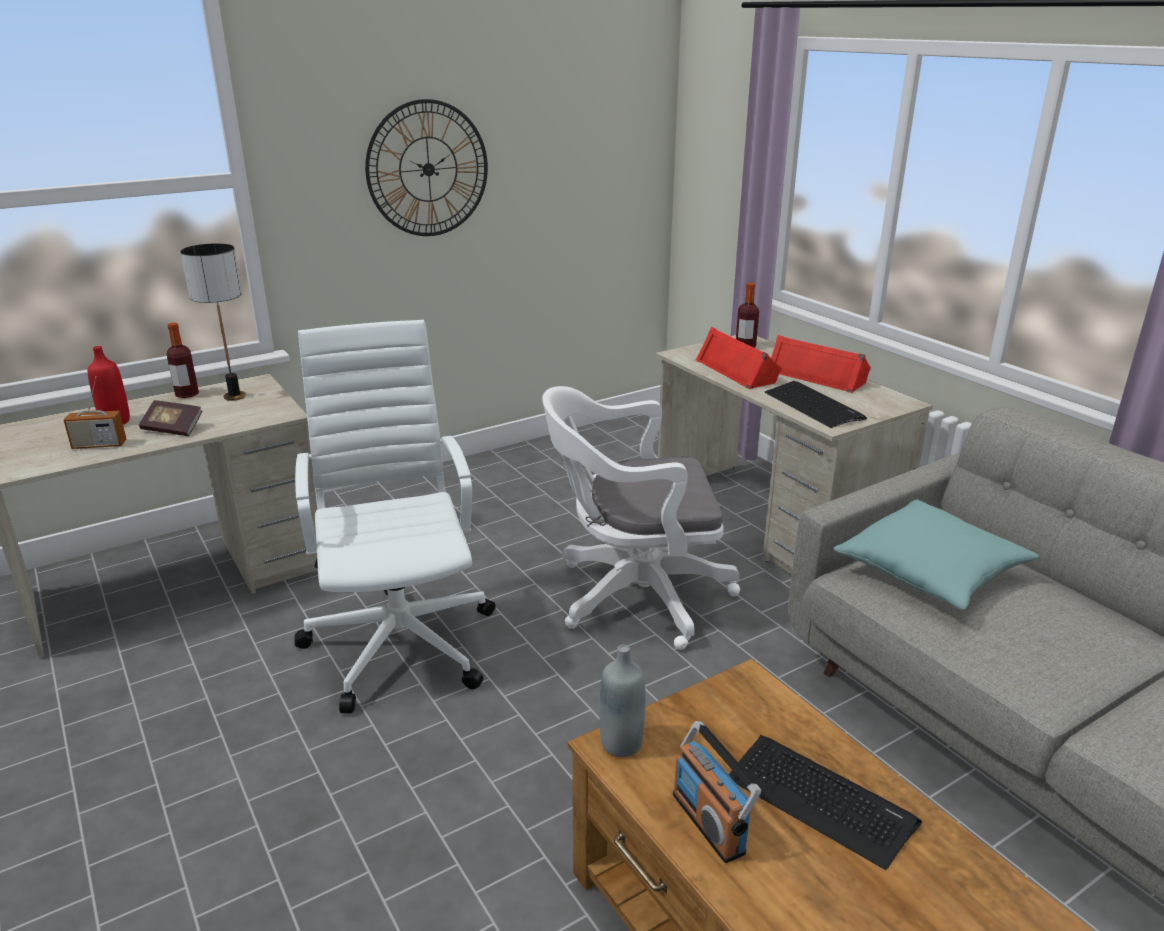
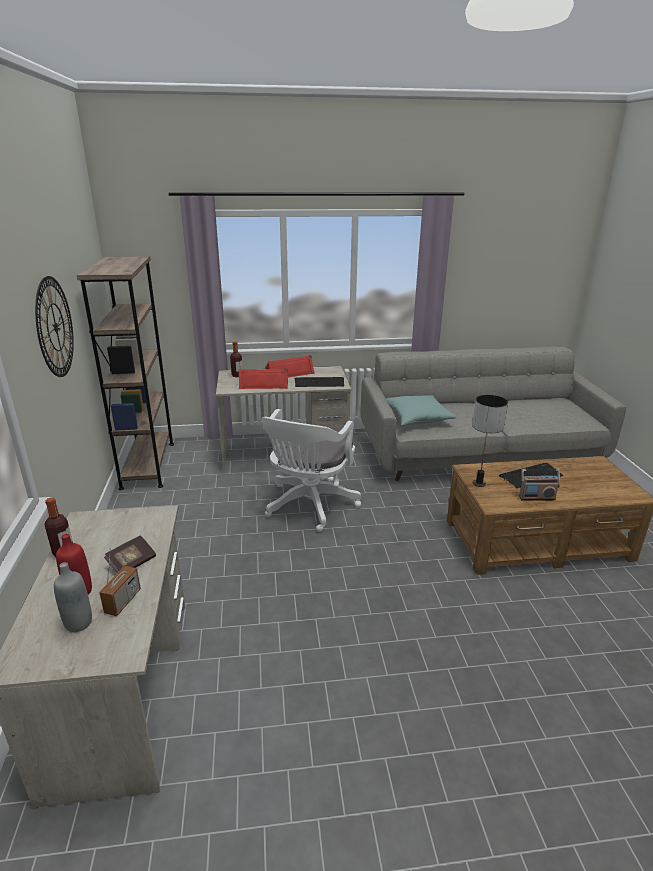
camera: 65 degrees left, 0 degrees up
(234, 396) = (99, 531): table lamp -> table lamp (479, 483)
(401, 641) = (287, 590): white office chair -> none
(613, 436) = (148, 465): none -> brown bookcase
(621, 743) = (491, 503): grey bottle -> grey bottle (78, 623)

